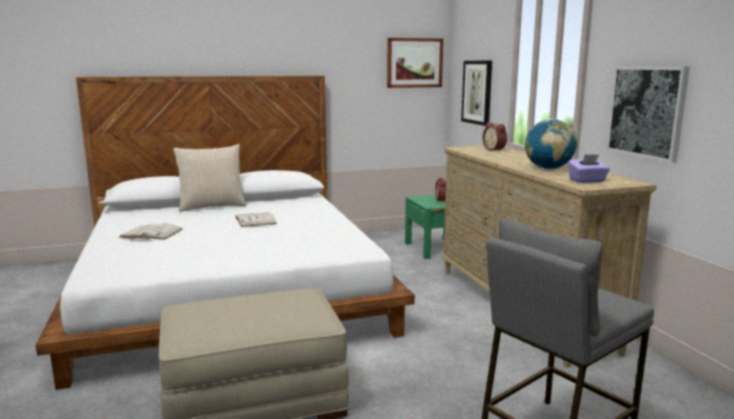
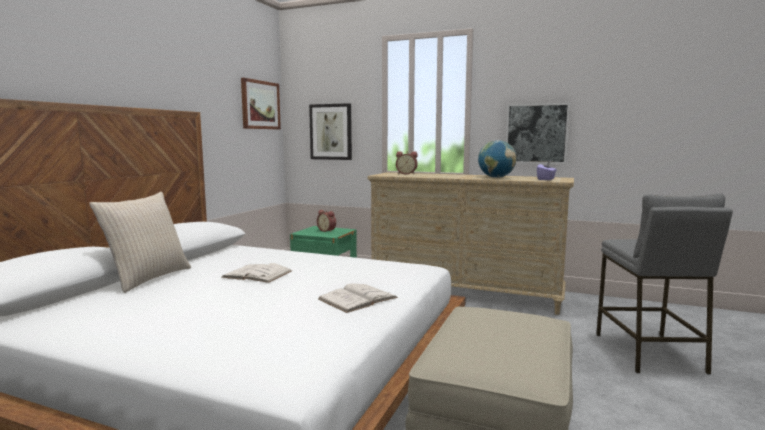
camera: 50 degrees left, 5 degrees down
(151, 233) = (188, 318): white book -> white book (357, 298)

